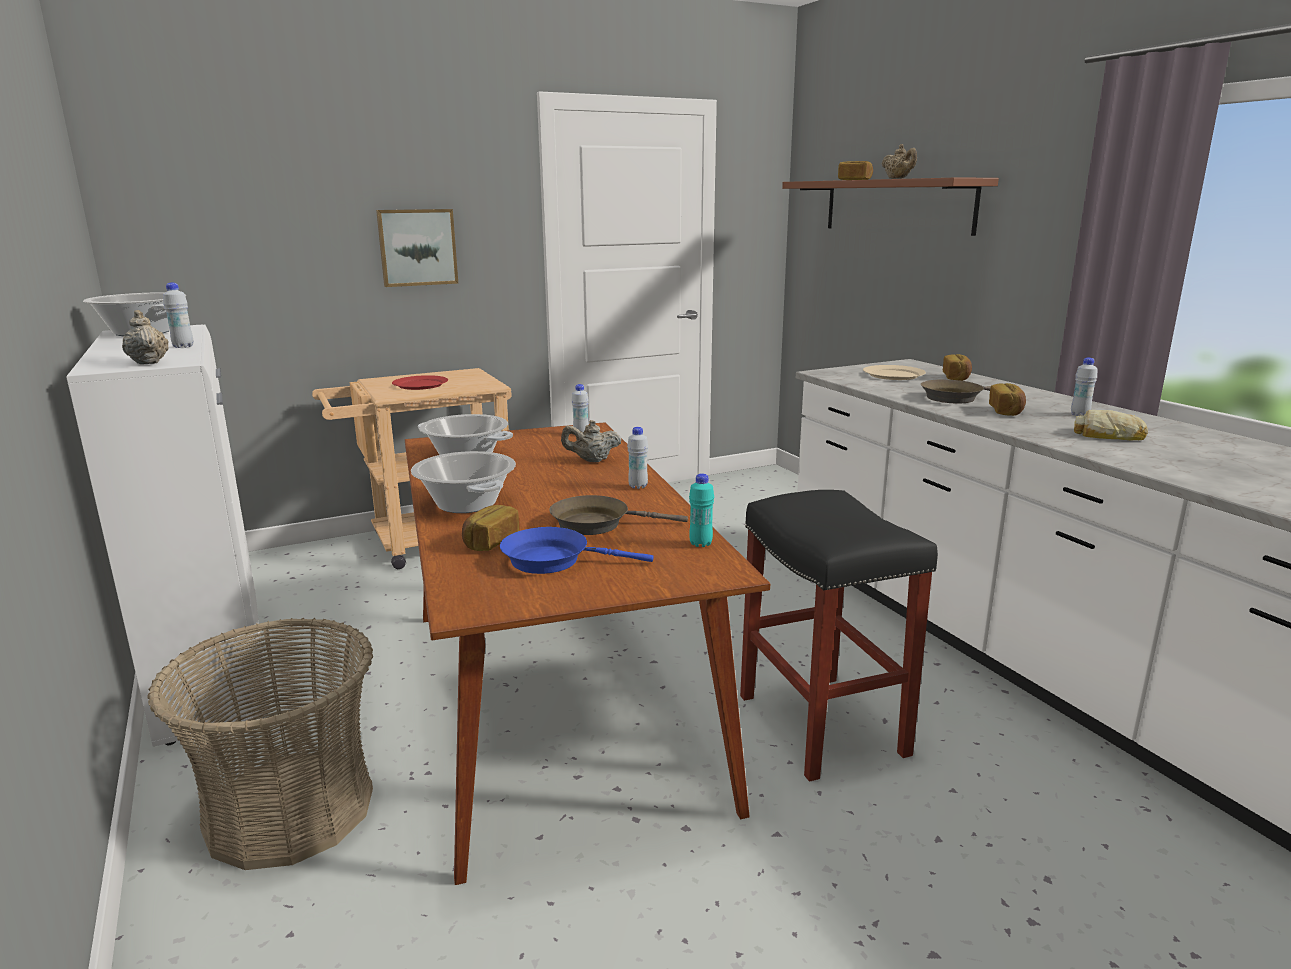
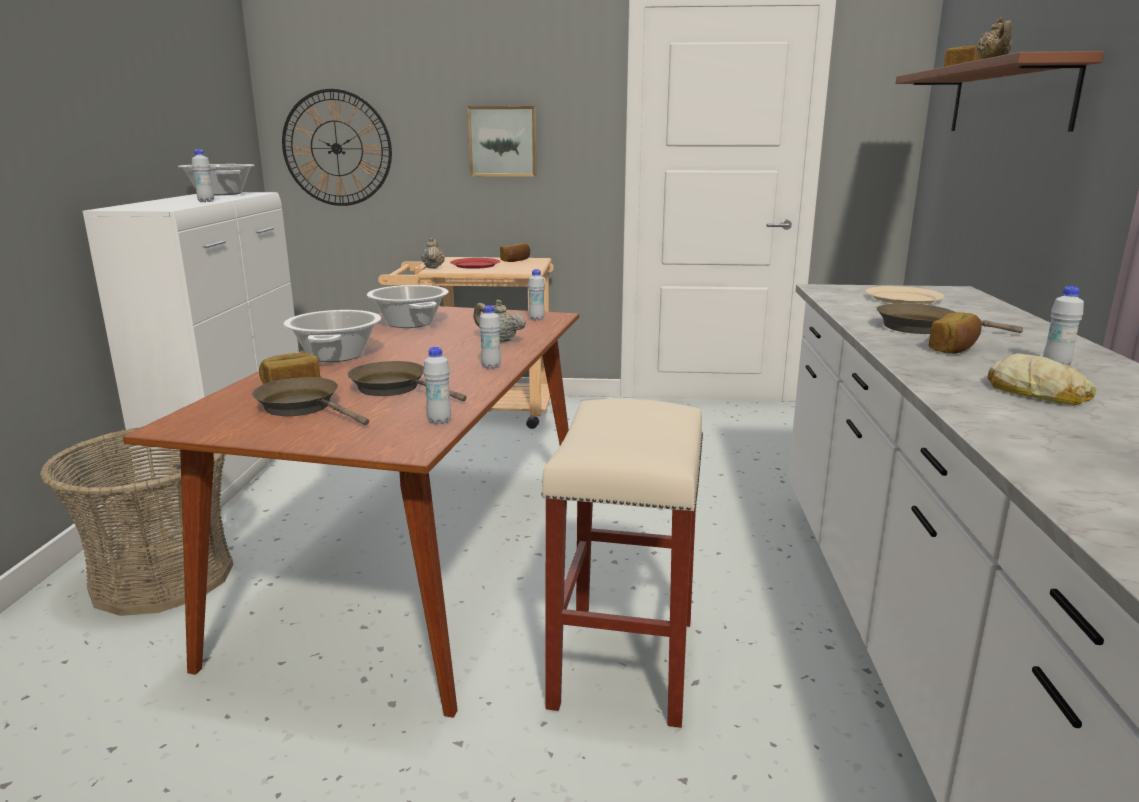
camera: 30 degrees right, 0 degrees up
(149, 362) = (150, 207): beige teapot -> beige teapot (433, 267)
(211, 262) = (337, 148): none -> wall clock
(553, 560) = (303, 407): blue frying pan -> brown frying pan
(700, 544) = (439, 421): turquoise bottle -> white bottle
(823, 725) = (624, 664): black stool -> beige stool
(956, 377) = (980, 309): bread -> bread (516, 260)

